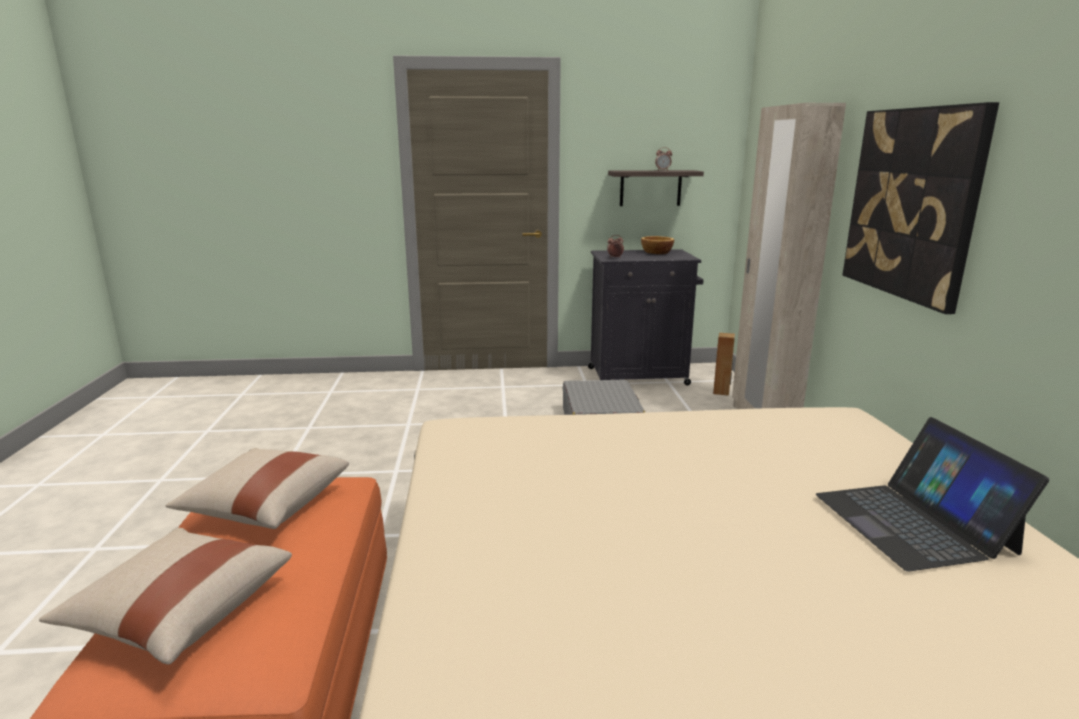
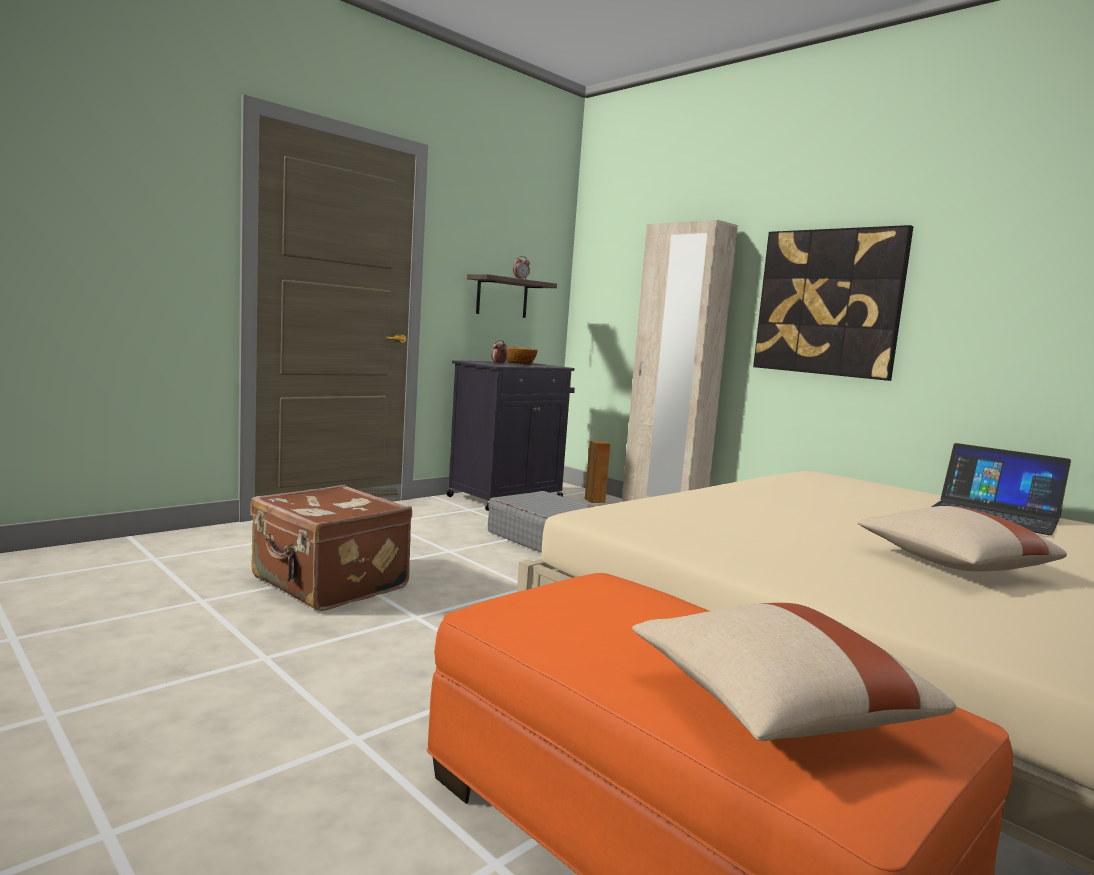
camera: 40 degrees left, 10 degrees down
(266, 506) = (590, 610): beige pillow -> beige pillow (952, 565)
(387, 431) = (328, 584): none -> brown suitcase

